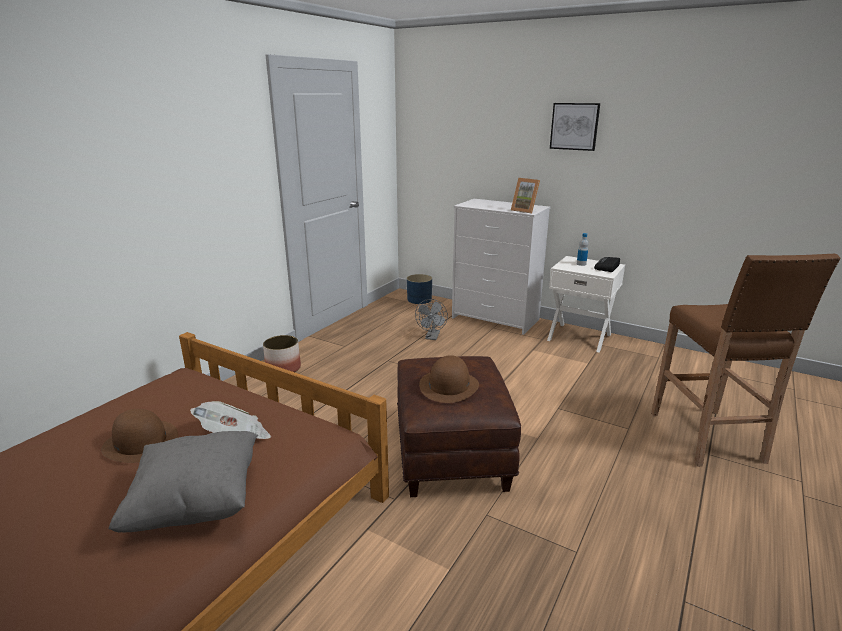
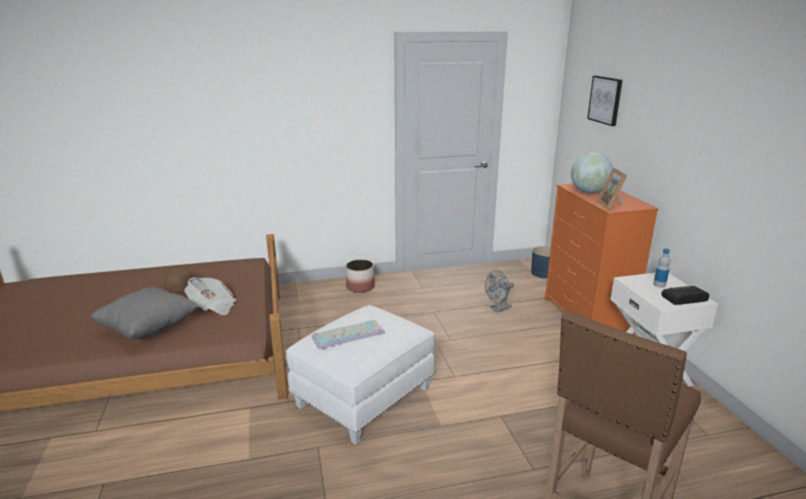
camera: 45 degrees right, 0 degrees up
(449, 385) = (348, 334): brown hat -> keyboard
(450, 452) = (364, 396): brown ottoman -> white ottoman
(488, 206) = (589, 192): none -> globe
(496, 319) = (587, 317): white dresser -> orange dresser
(574, 126) = (694, 118): picture -> picture (605, 100)

